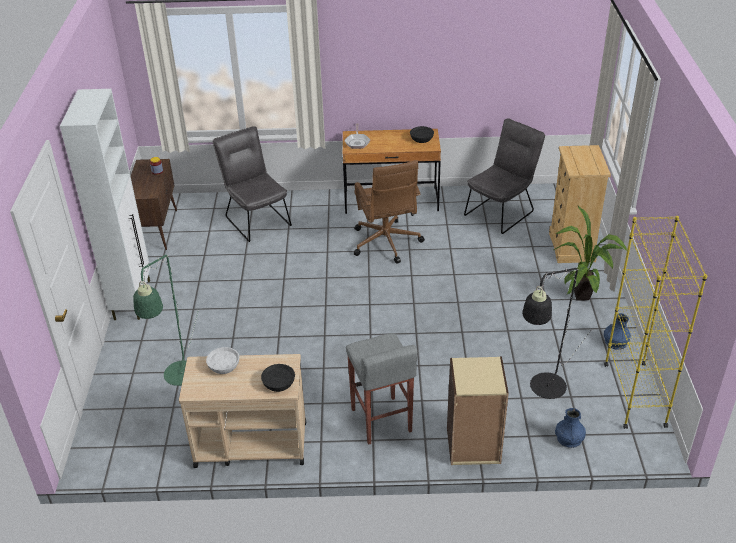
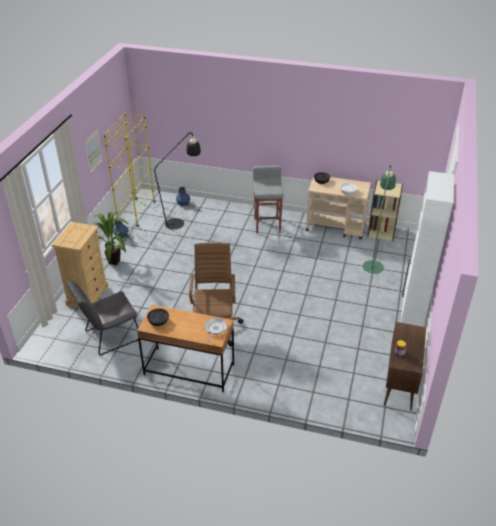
camera: 165 degrees left, 0 degrees up
(256, 219) = (311, 376): grey chair -> none
(473, 446) = (228, 208): beige bookcase -> beige bookcase (381, 231)
(670, 208) = (93, 151): none -> picture

